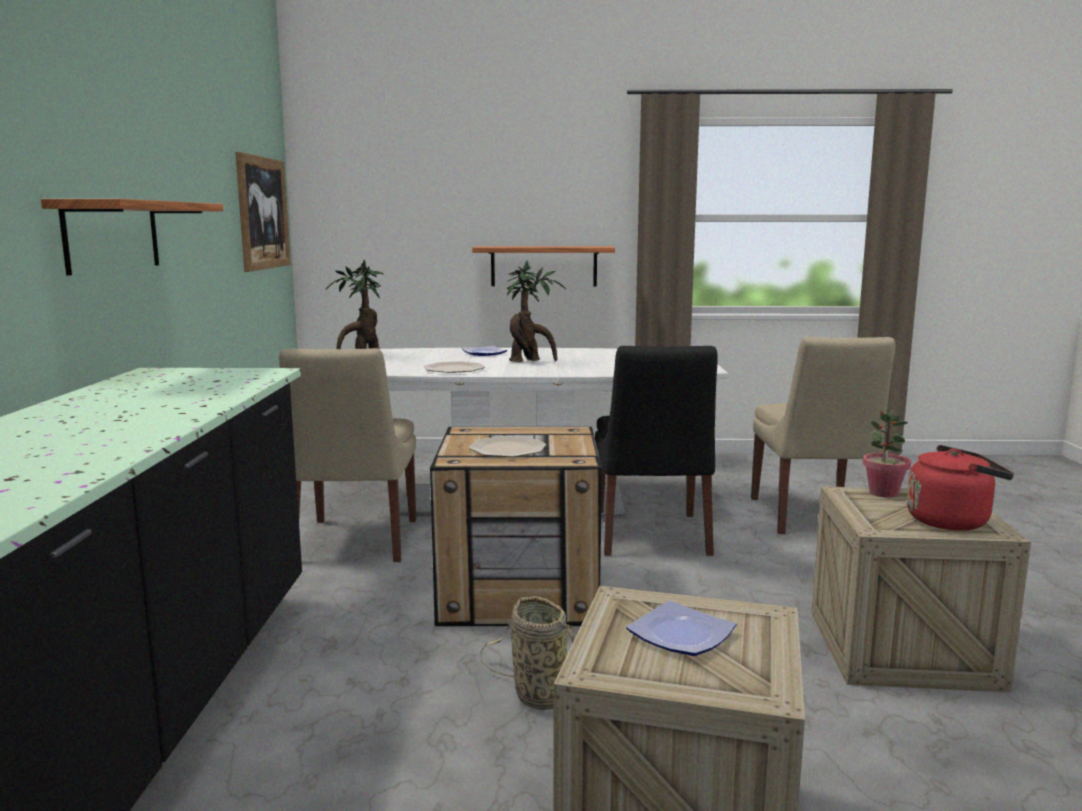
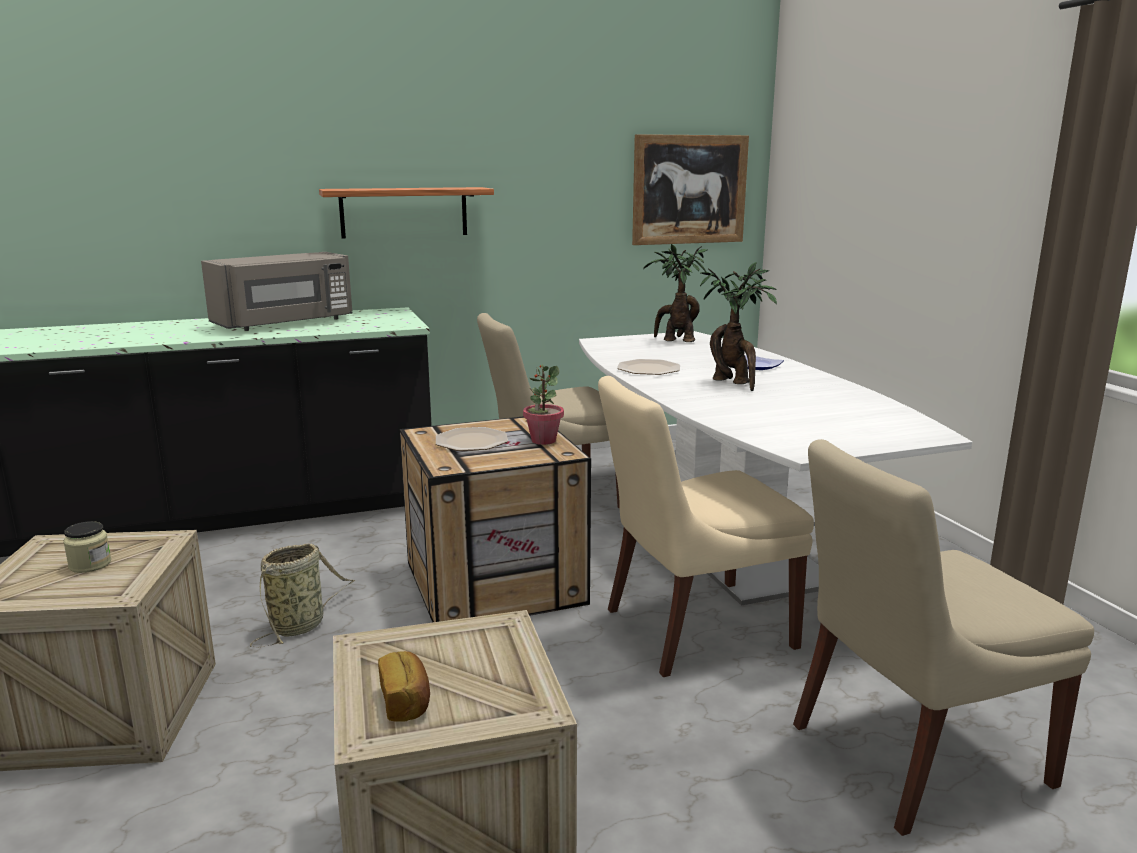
camera: 70 degrees right, 5 degrees up
(132, 402) = (285, 323): none -> grey microwave
(544, 266) = (949, 274): shelf -> none
(651, 536) = (693, 630): black chair -> beige chair
(681, 636) = (90, 564): plate -> jar
(883, 493) = (515, 652): potted plant -> potted plant (543, 440)
(952, 521) = (406, 701): red kettle -> bread

